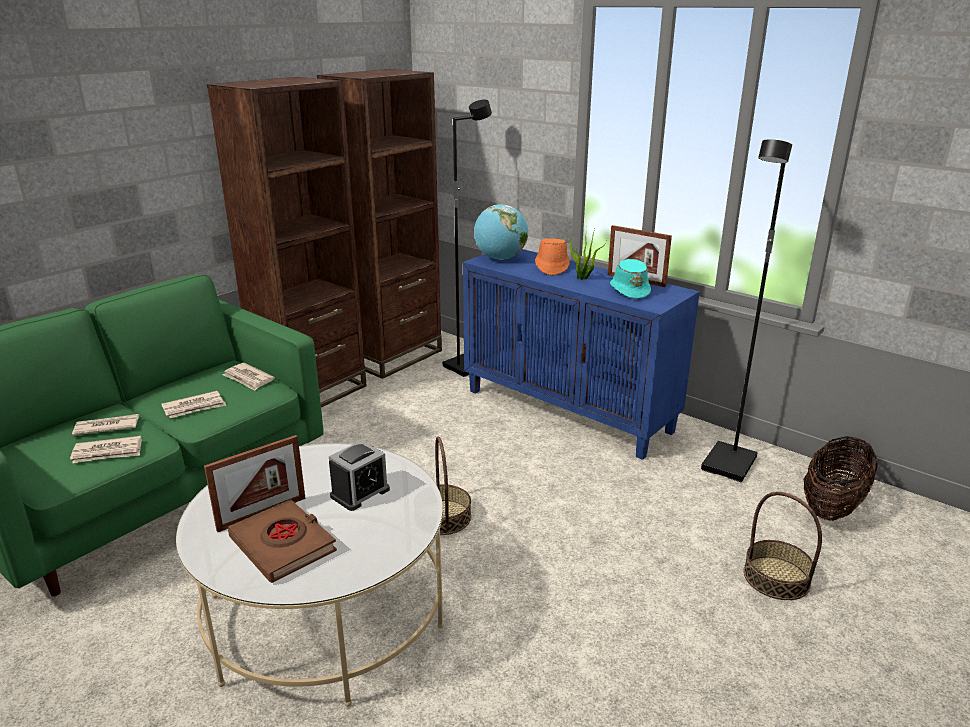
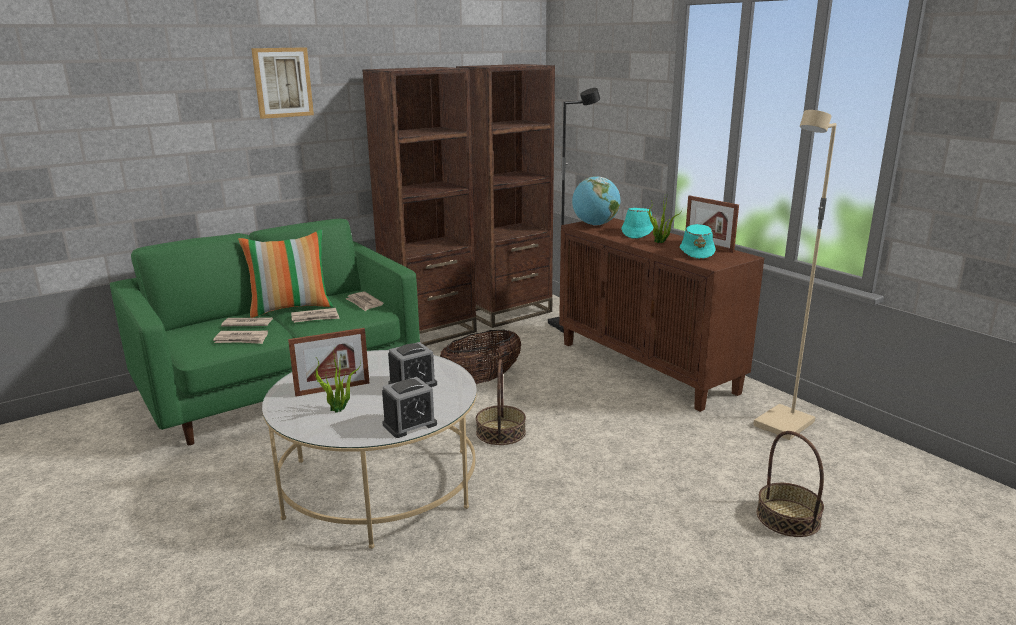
camera: 15 degrees right, 5 degrees down
(105, 106) = (282, 82): none -> picture
(156, 396) = (291, 308): none -> pillow
(283, 545) = (339, 410): brown book -> potted plant
(382, 554) = (409, 424): none -> alarm clock
(551, 267) = (636, 233): orange hat -> turquoise hat
(569, 410) = (647, 367): blue cabinet -> brown cabinet
(730, 465) = (784, 425): black floor lamp -> beige floor lamp
(832, 506) = (875, 470): basket -> basket (481, 380)

